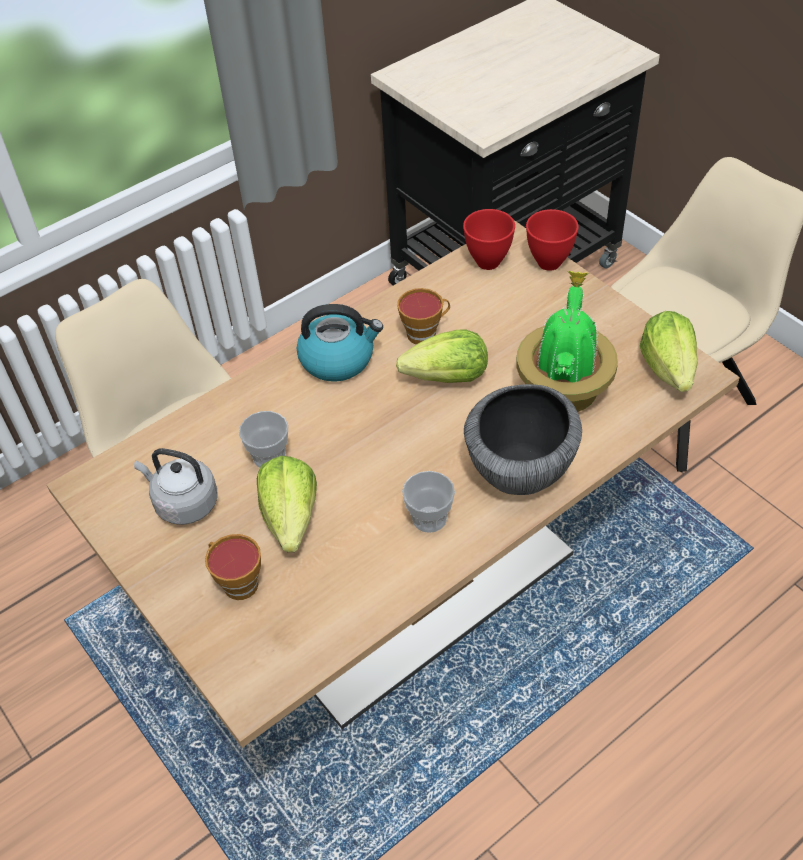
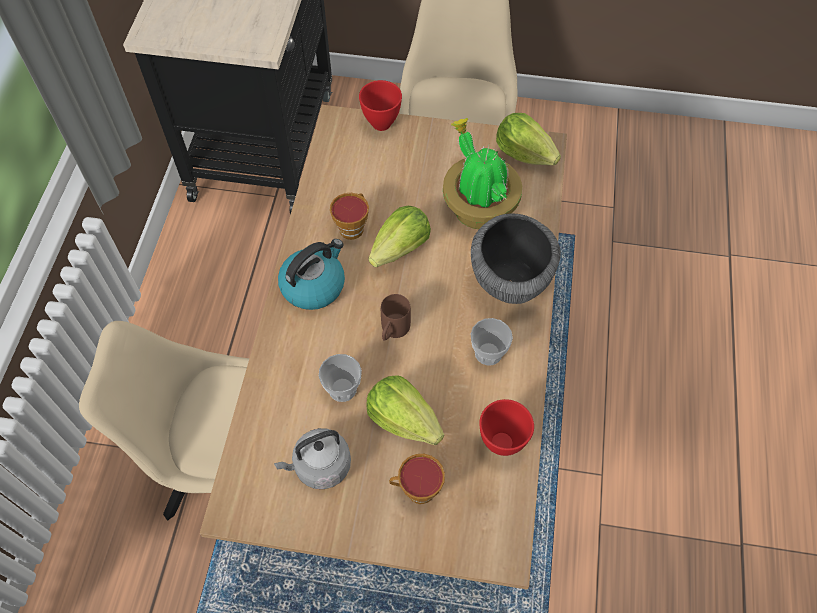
camera: 45 degrees left, 10 degrees up
(363, 440) = (393, 331): none -> brown mug
(488, 261) = (340, 146): red bowl -> red bowl (501, 442)

